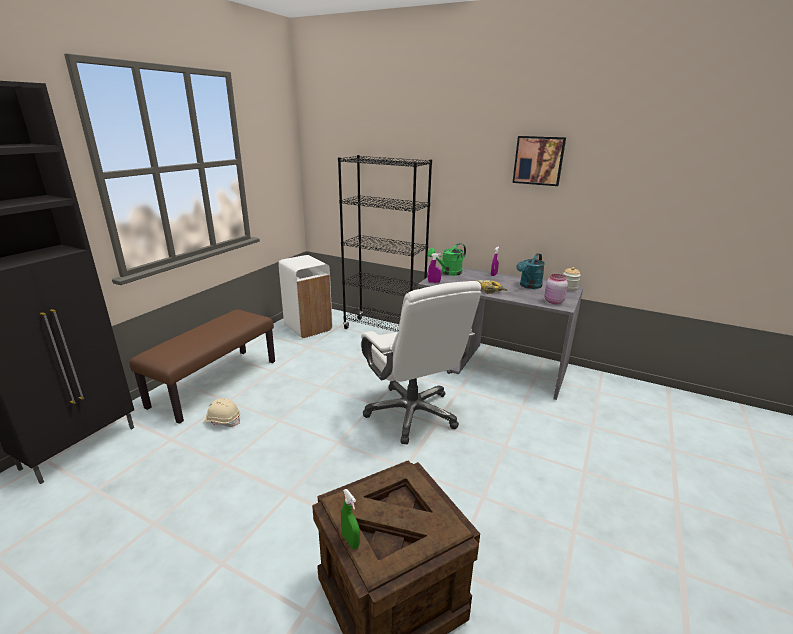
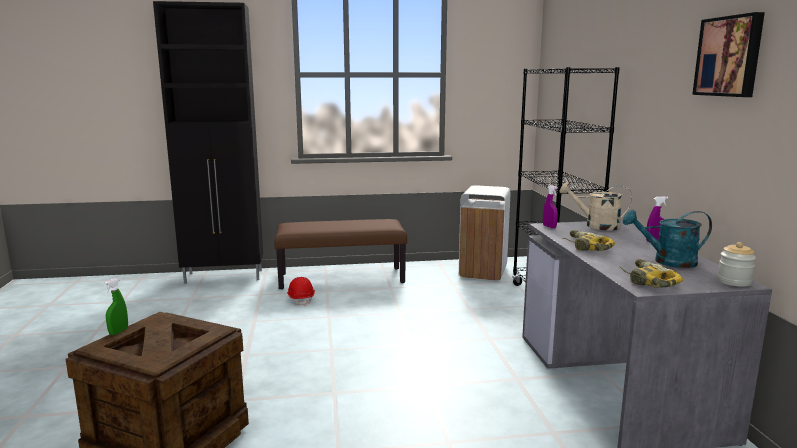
camera: 55 degrees right, 10 degrees down
(222, 420) = (301, 299): beige hard hat -> red hard hat
(412, 413) = (425, 367): white office chair -> none
(448, 273) = (596, 226): green watering can -> beige watering can
(553, 301) = (646, 281): pink jar -> power drill

